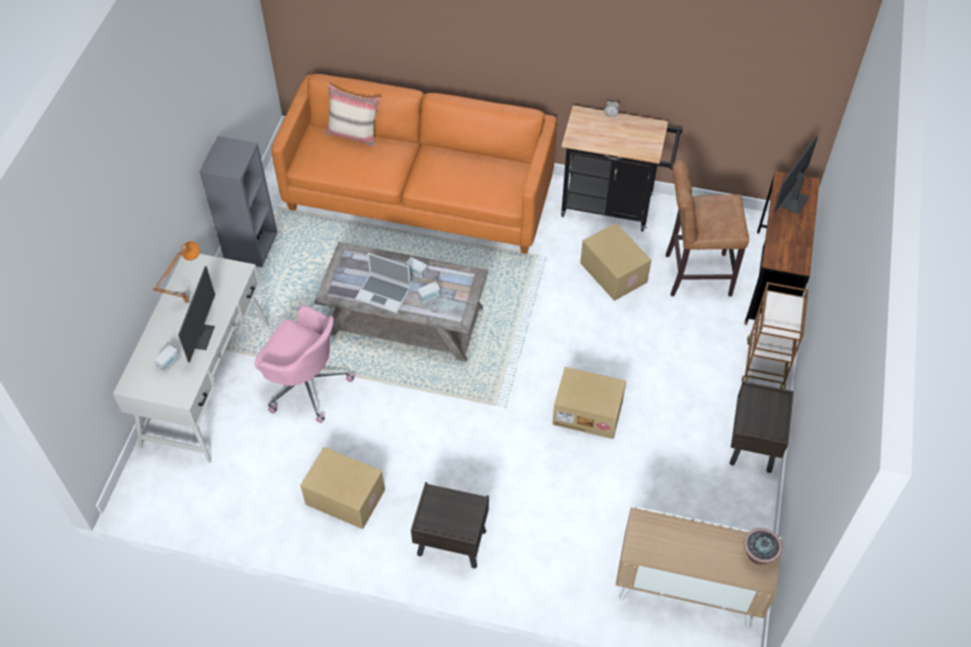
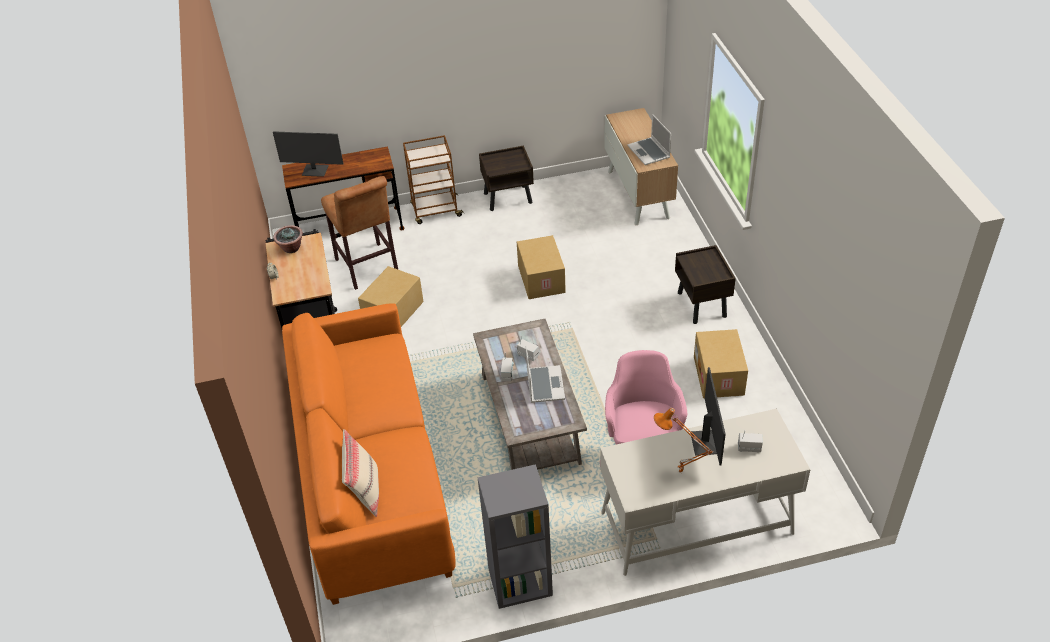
camera: 115 degrees left, 10 degrees down
(200, 336) = (705, 442): monitor -> monitor turned 105 degrees clockwise
(665, 542) = (649, 152): none -> laptop
(758, 554) = (624, 119): potted plant -> potted plant (291, 248)

